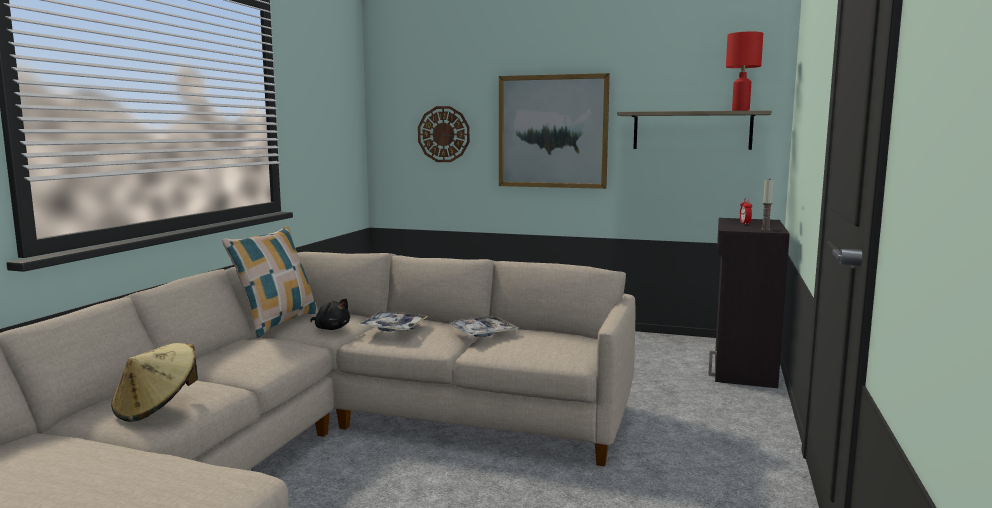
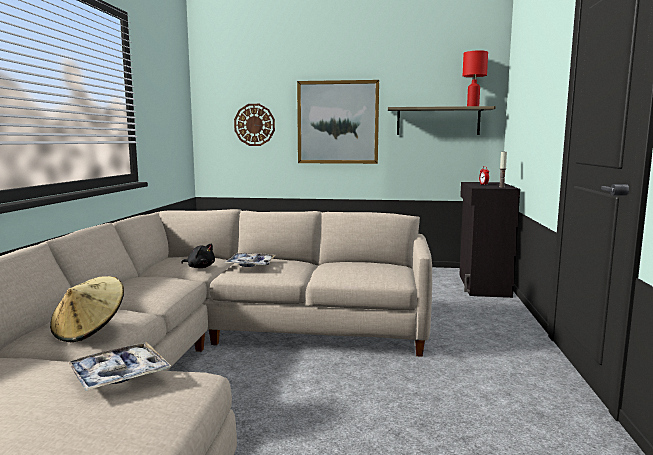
camera: 10 degrees left, 0 degrees up
(277, 323) = (153, 265): pillow -> none
(482, 333) = (320, 265): tray -> tray (119, 375)

